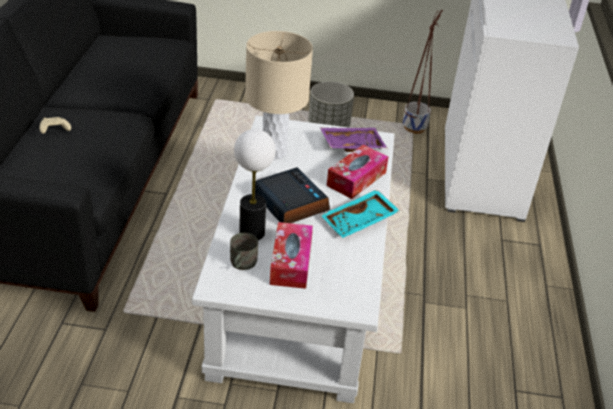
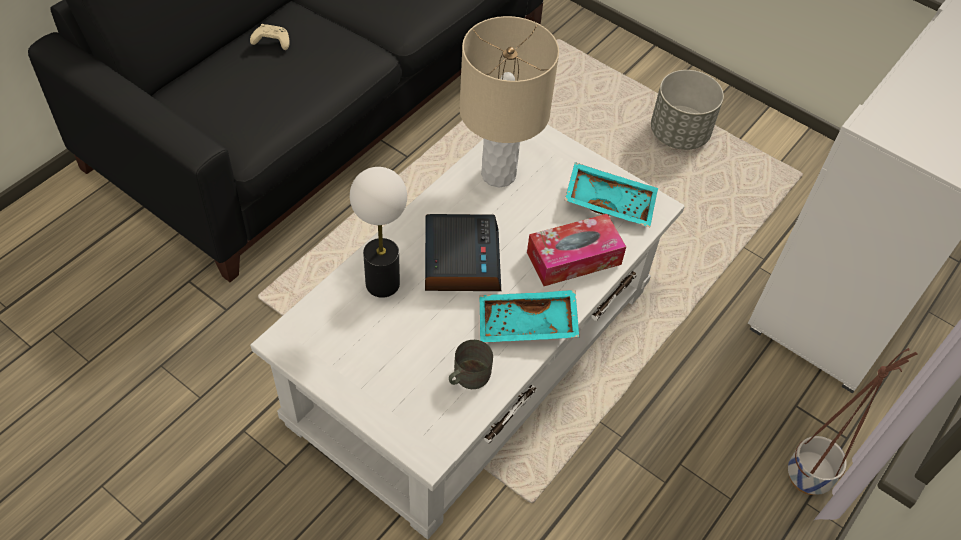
camera: 30 degrees right, 15 degrees up
(241, 263) = (338, 322): grey mug -> grey mug (467, 377)
(291, 263) = (396, 348): tissue box -> none
(352, 144) = (610, 201): purple tray -> turquoise tray
(414, 128) = (801, 179): planter -> planter (808, 476)

